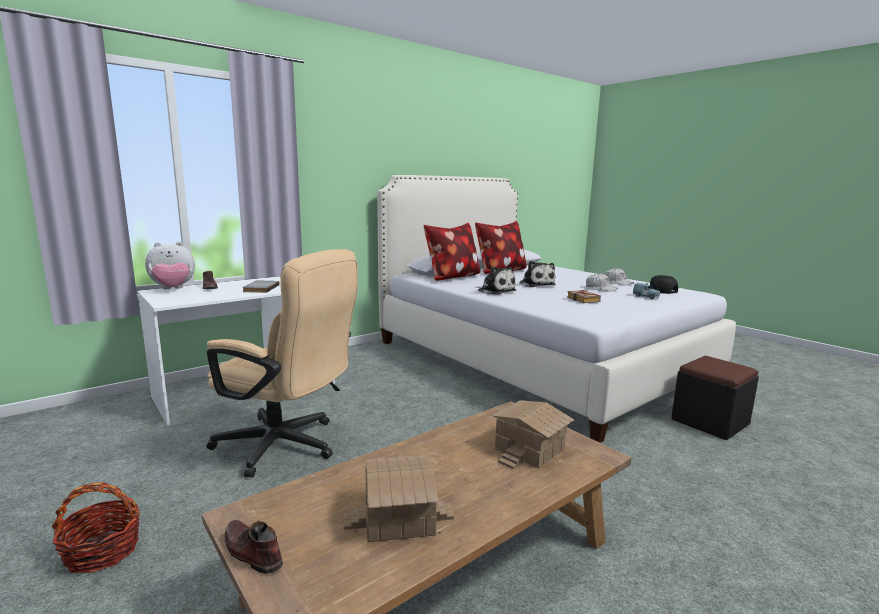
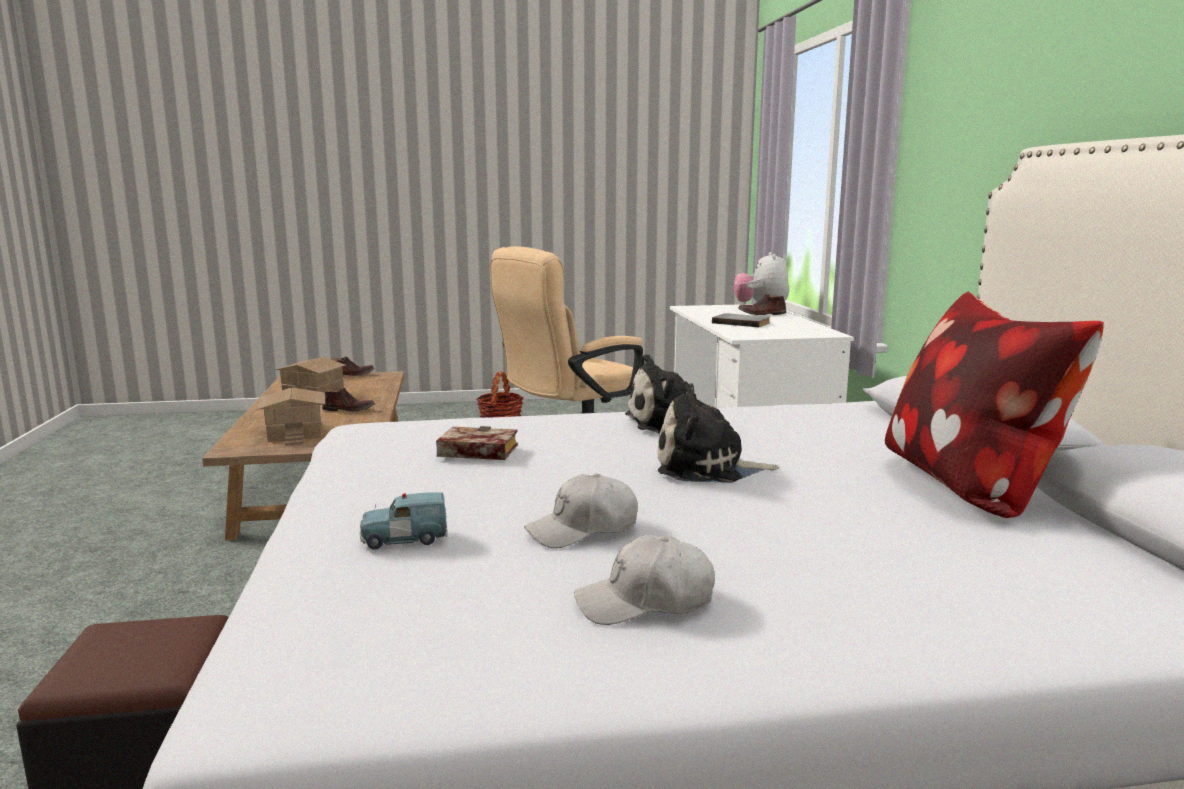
camera: 120 degrees right, 0 degrees up
(437, 457) = (349, 410): none -> brown shoe
(452, 278) = (860, 422): pillow -> none
(659, 290) = (437, 614): black cap -> none

